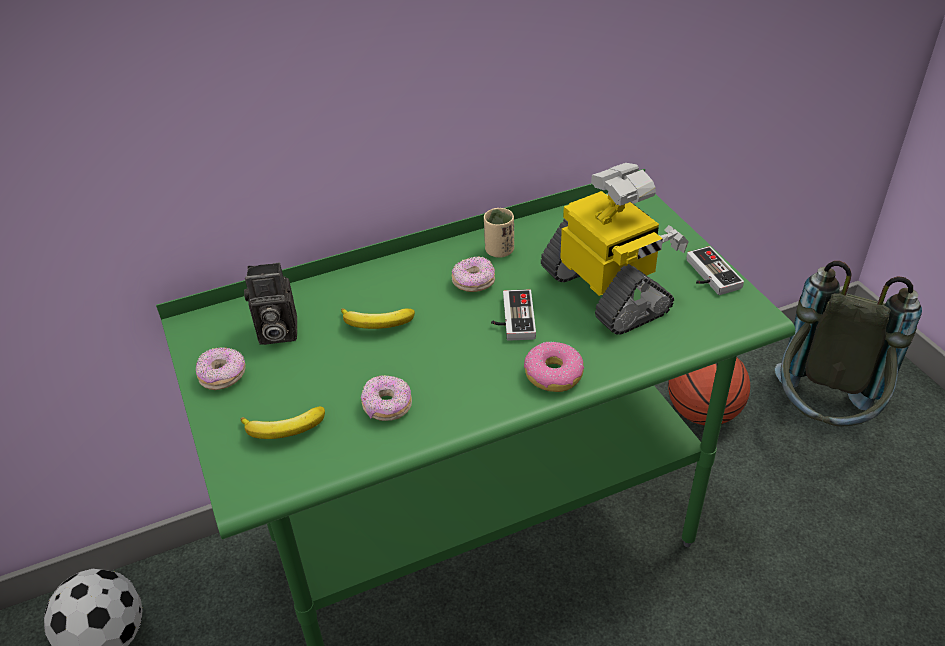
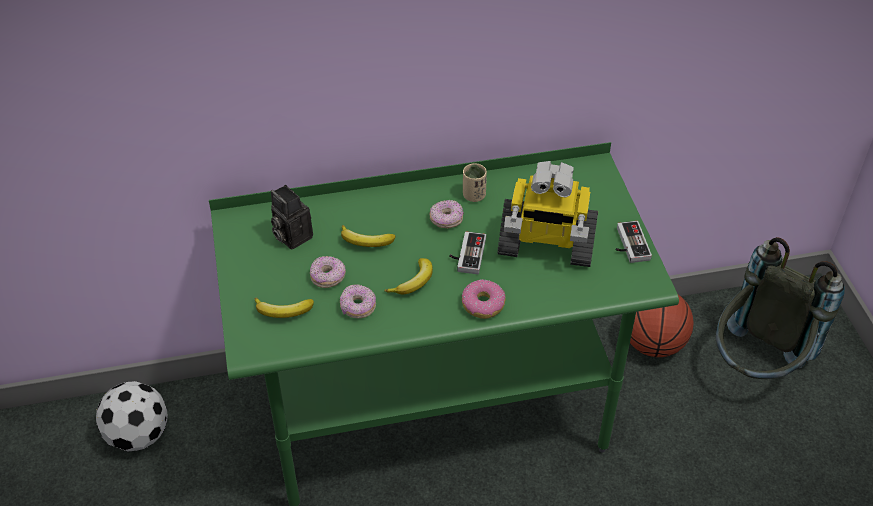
camera: 10 degrees right, 5 degrees up
(223, 376) = (248, 263): donut -> donut (328, 277)
(275, 333) = (291, 236): camera -> camera turned 45 degrees clockwise
(454, 362) = (414, 282): none -> banana
(607, 292) = (545, 245): toy robot -> toy robot turned 120 degrees clockwise

